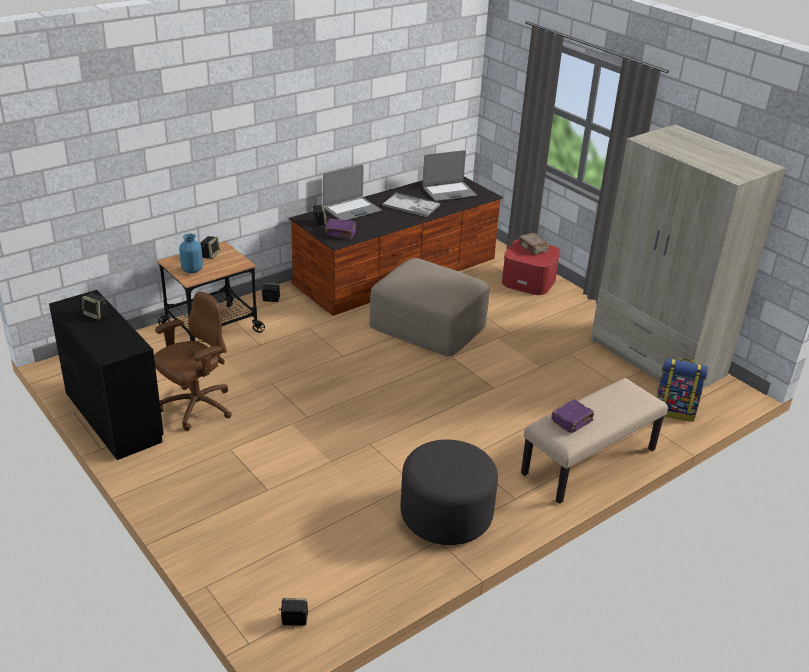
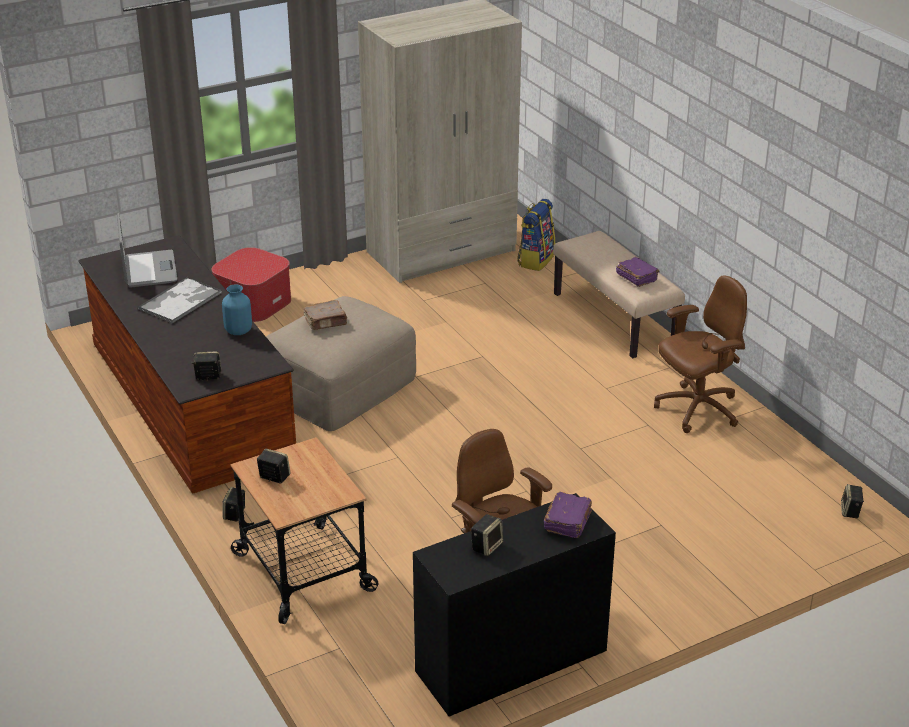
camera: 80 degrees left, 0 degrees up
(192, 270) = (317, 493): blue vase -> blue vase (239, 331)
(340, 234) = (251, 361): purple book -> purple book (568, 522)
(352, 210) = (175, 348): laptop -> none
(446, 515) = (696, 409): grey ottoman -> brown office chair
(533, 248) = (241, 264): brown book -> brown book (326, 322)

